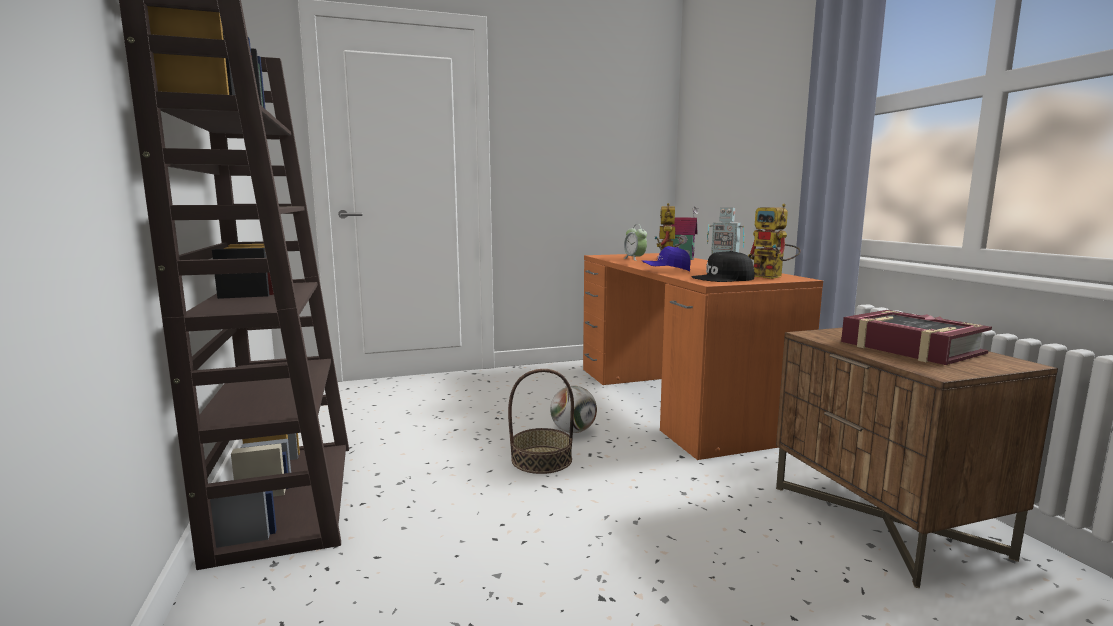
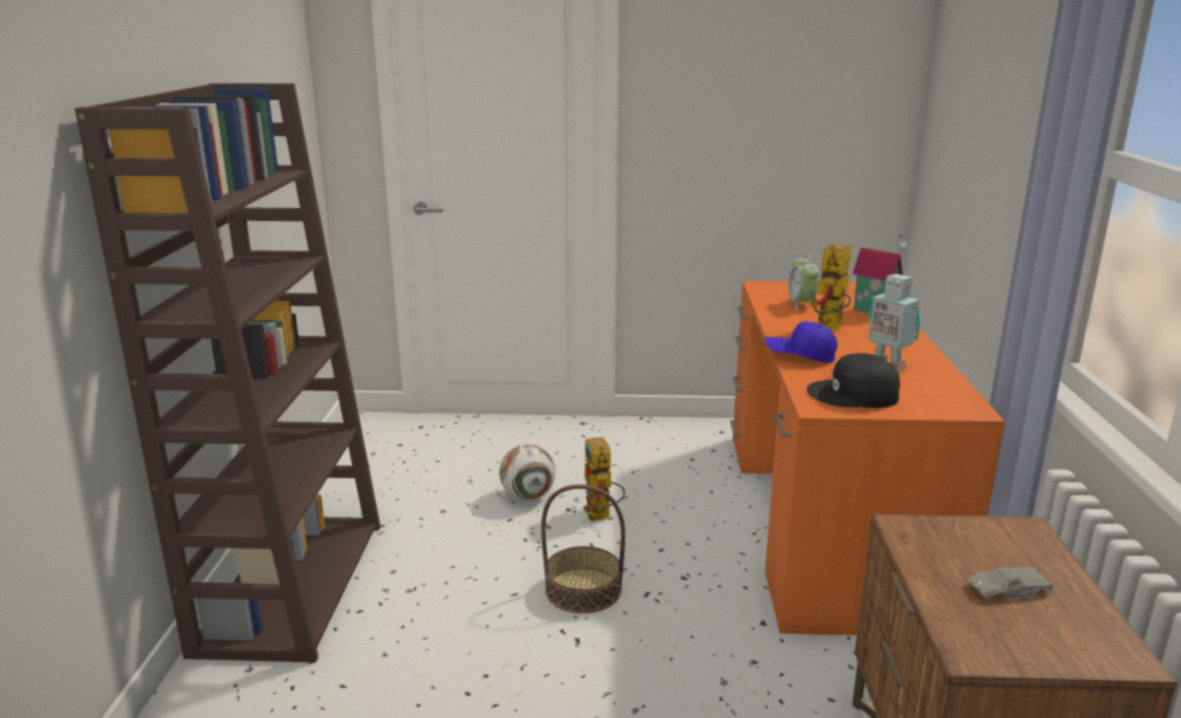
camera: 20 degrees right, 10 degrees up
(573, 431) = (650, 550): football -> football (528, 496)
(773, 277) = (936, 400): toy robot -> toy robot (601, 516)
(910, 348) = (1008, 589): book -> grey toy car

